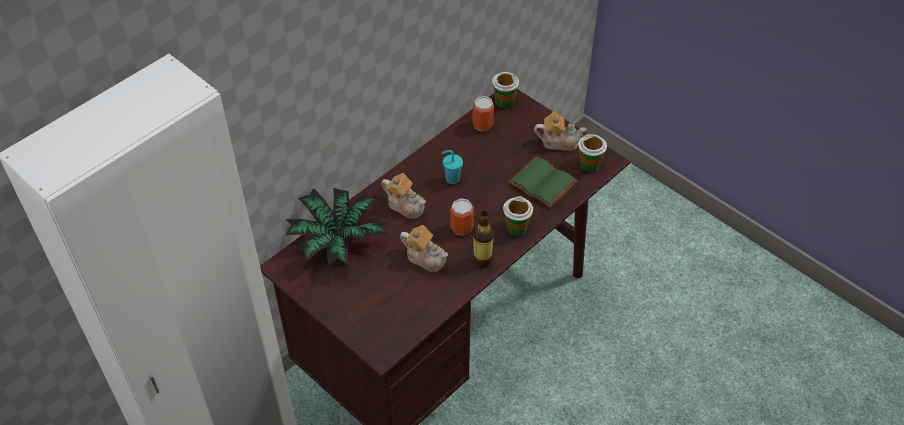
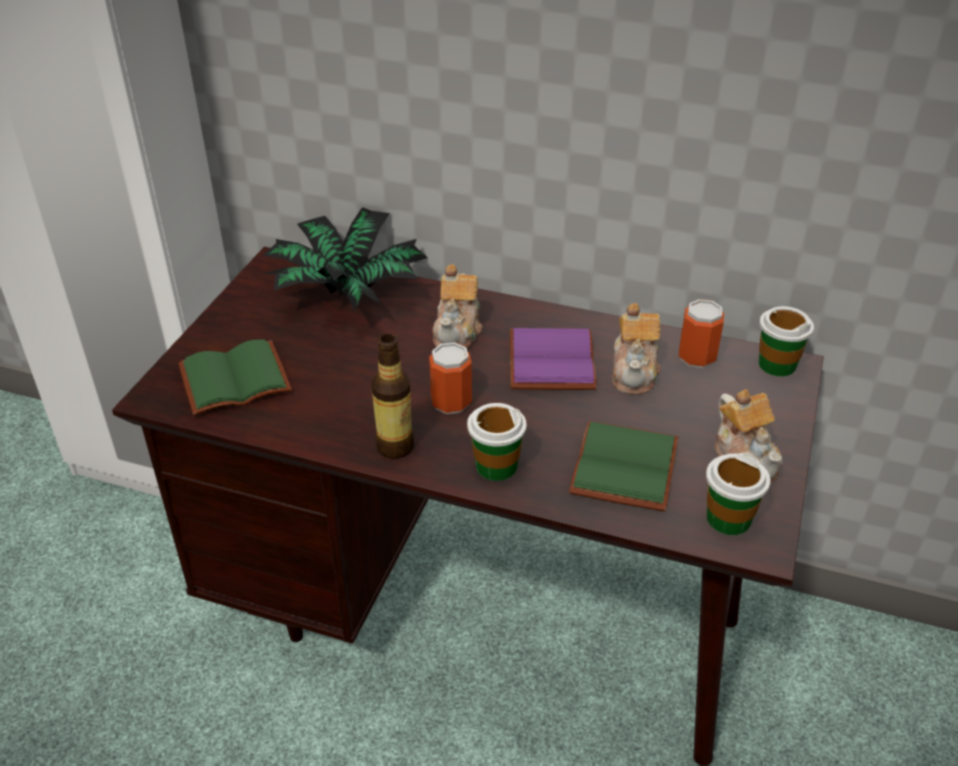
camera: 65 degrees right, 10 degrees down
(387, 311) = (236, 378): none -> green book
(425, 257) = (364, 383): teapot -> teapot (635, 372)
(451, 179) = (548, 360): turquoise cup -> purple book

